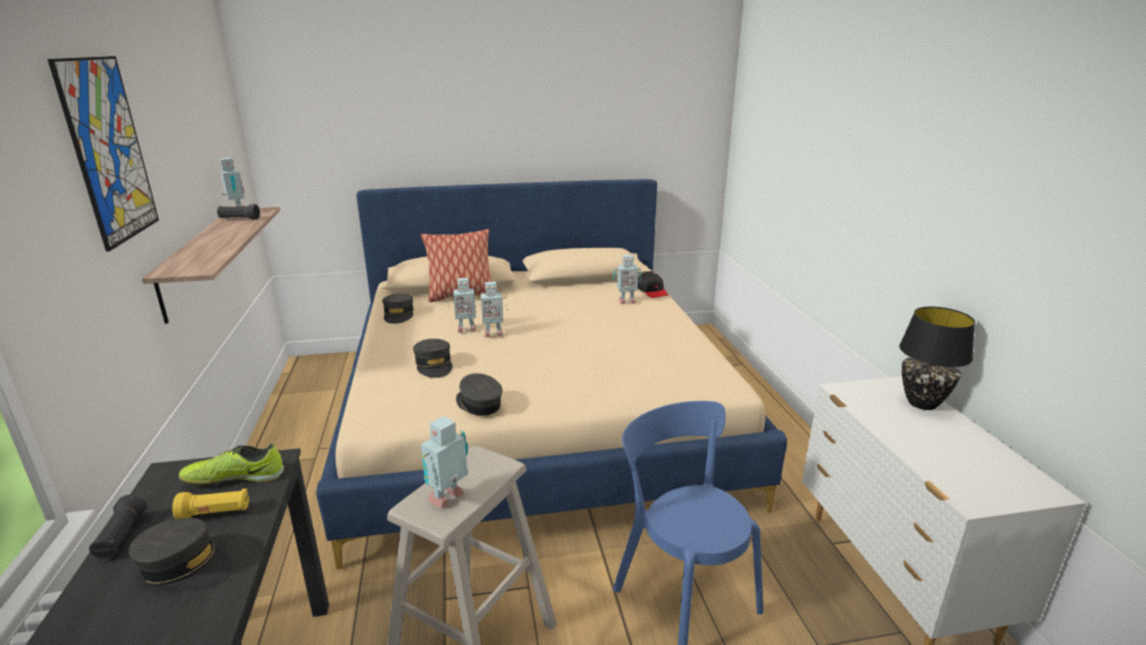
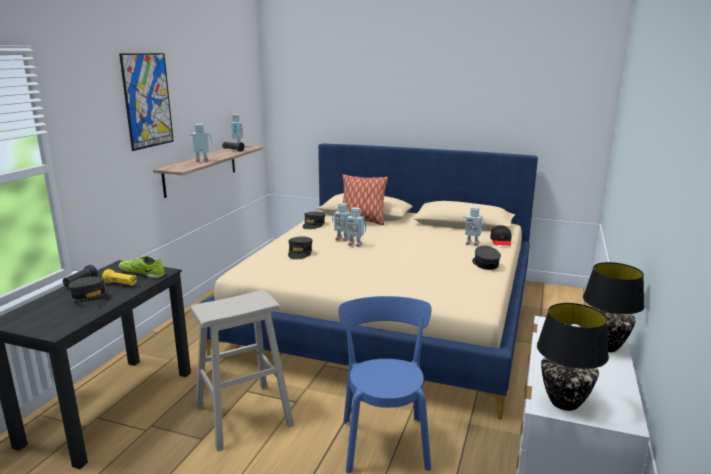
camera: 30 degrees right, 5 degrees down
(449, 498) = (223, 308): toy robot -> toy robot (202, 161)
(478, 403) = (302, 277): grey cap -> grey cap (485, 264)
(981, 491) = (564, 403): none -> black table lamp

